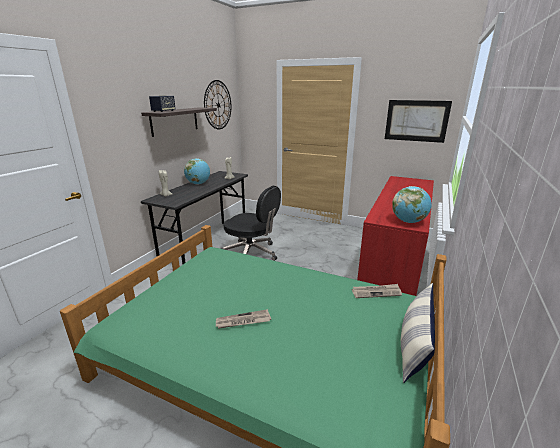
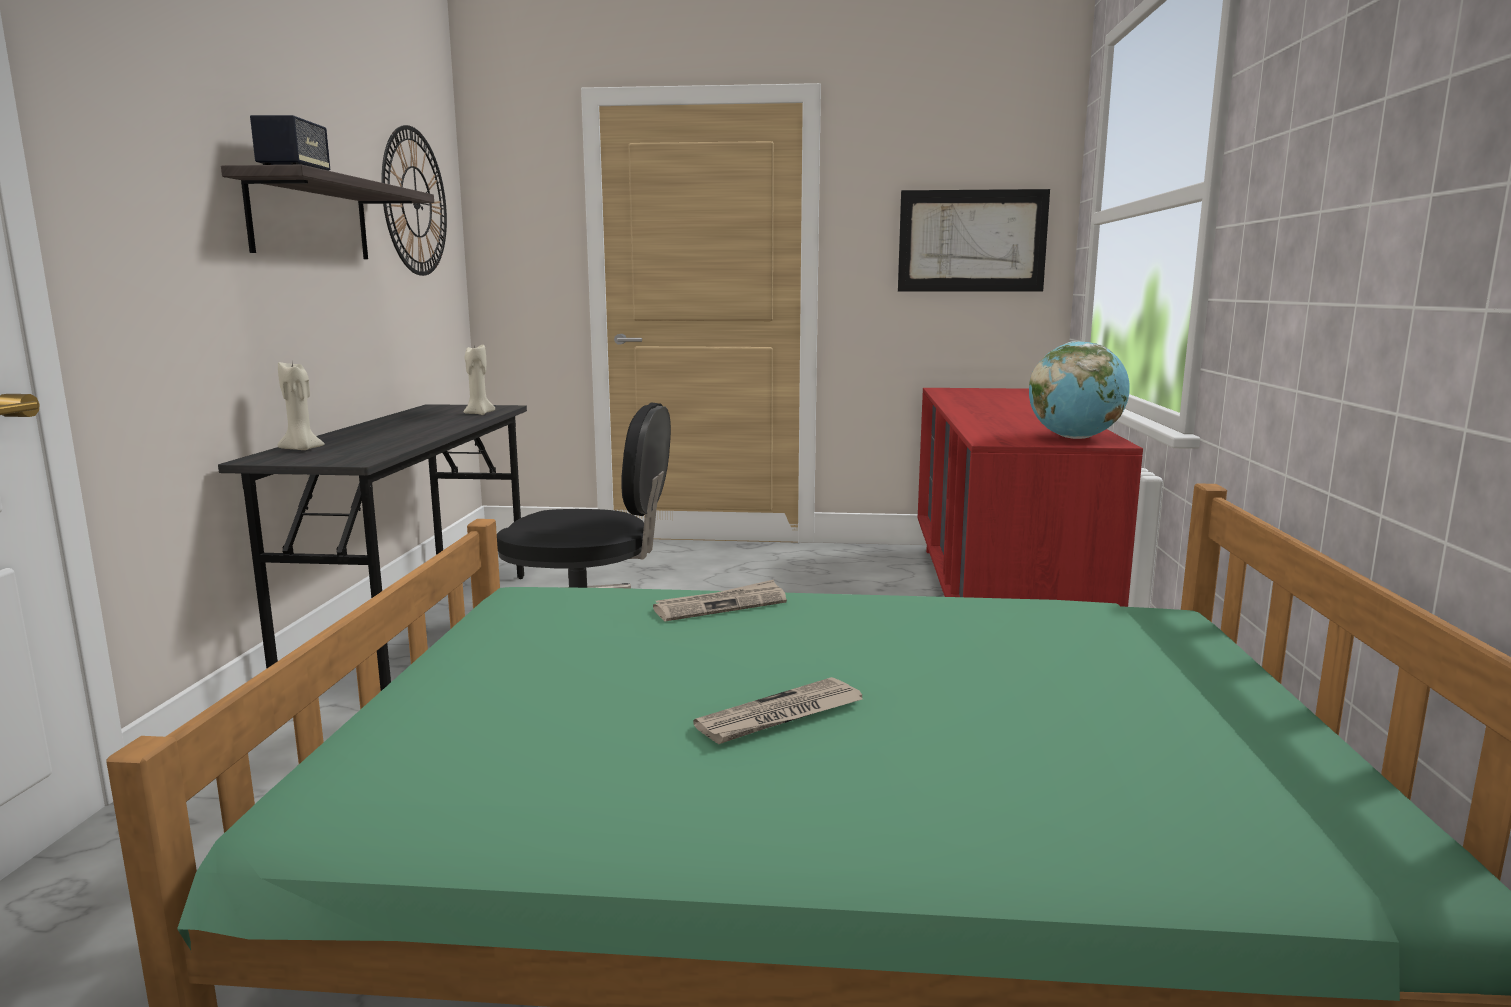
camera: 20 degrees left, 10 degrees down
(198, 184) = (388, 426): globe -> none
(376, 292) = (1073, 609): newspaper -> newspaper (721, 605)
(414, 345) = (1261, 688): pillow -> none

